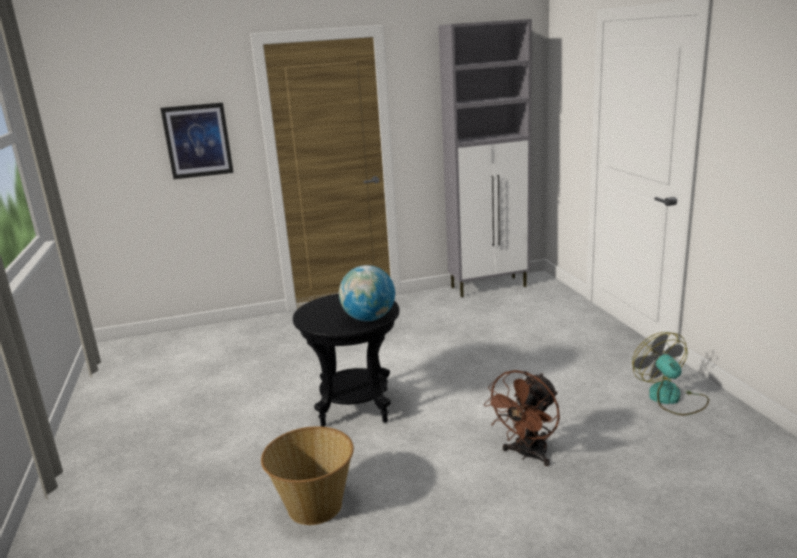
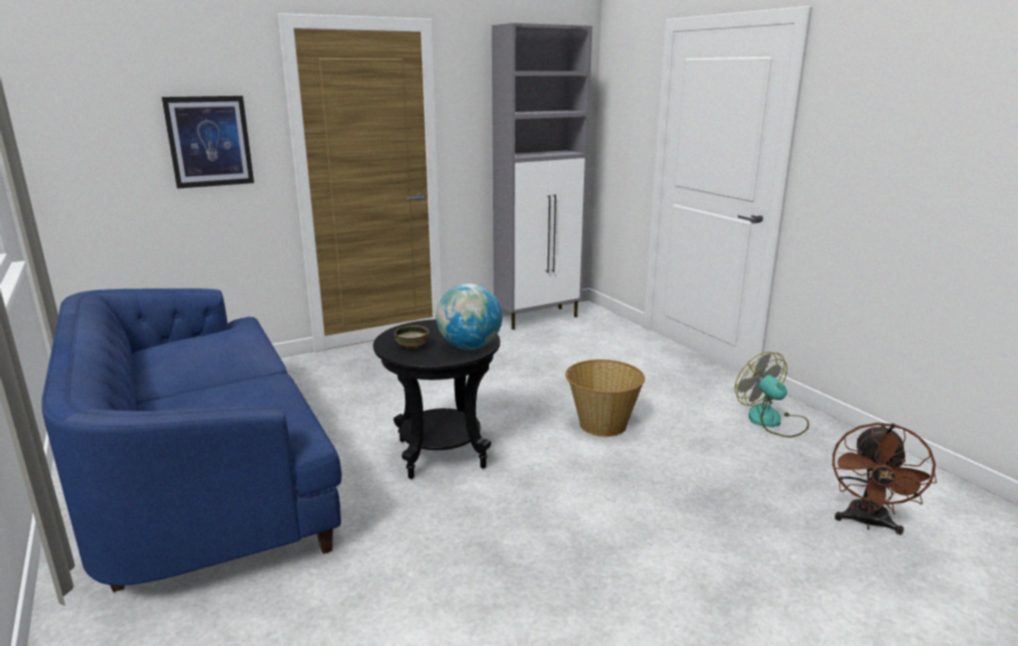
camera: 15 degrees left, 0 degrees up
(170, 413) = (204, 478): none -> blue sofa
(314, 505) = (437, 571): basket -> basket (602, 424)
(323, 317) = (412, 347): none -> bowl
(527, 455) = (655, 490): brown fan -> brown fan (867, 523)

